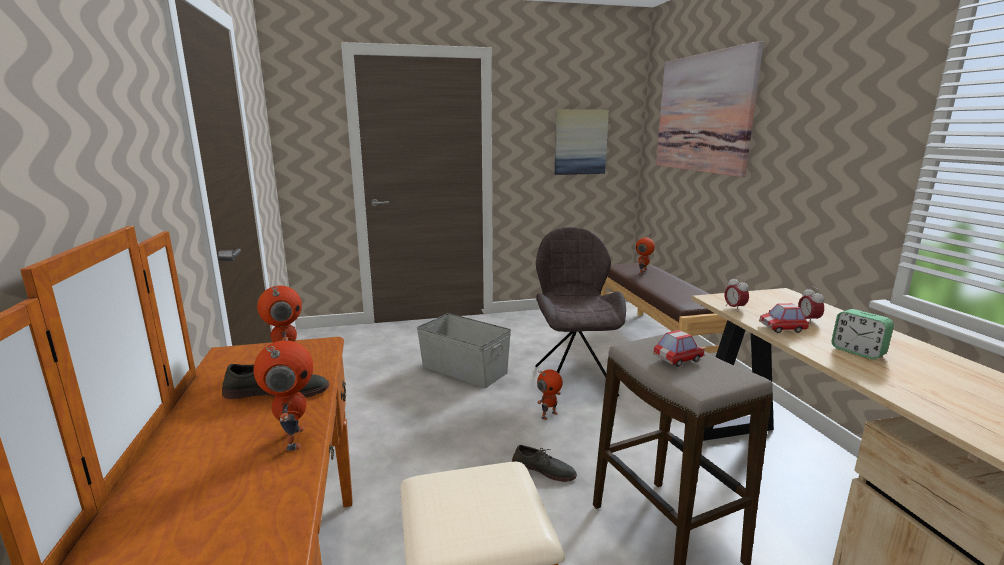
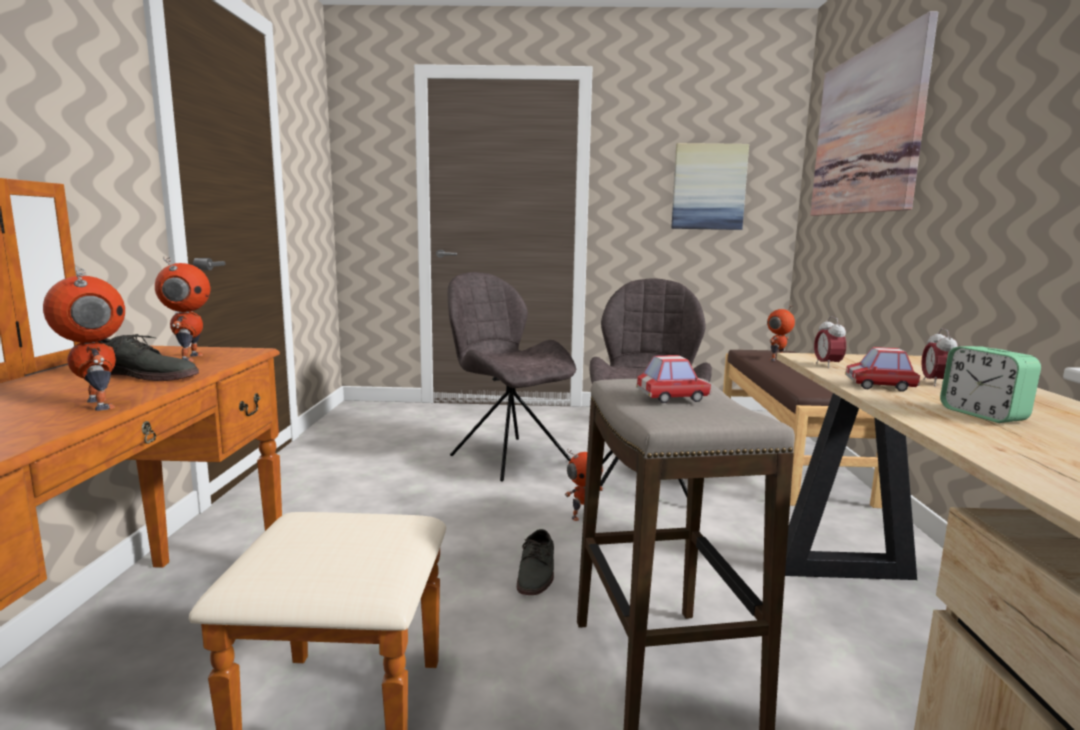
camera: 15 degrees right, 5 degrees down
(293, 438) = (96, 405): toy robot -> toy robot turned 45 degrees counterclockwise
(464, 369) = (507, 457): grey storage box -> grey chair
(543, 469) = (537, 573): grey shoe -> grey shoe turned 60 degrees clockwise

